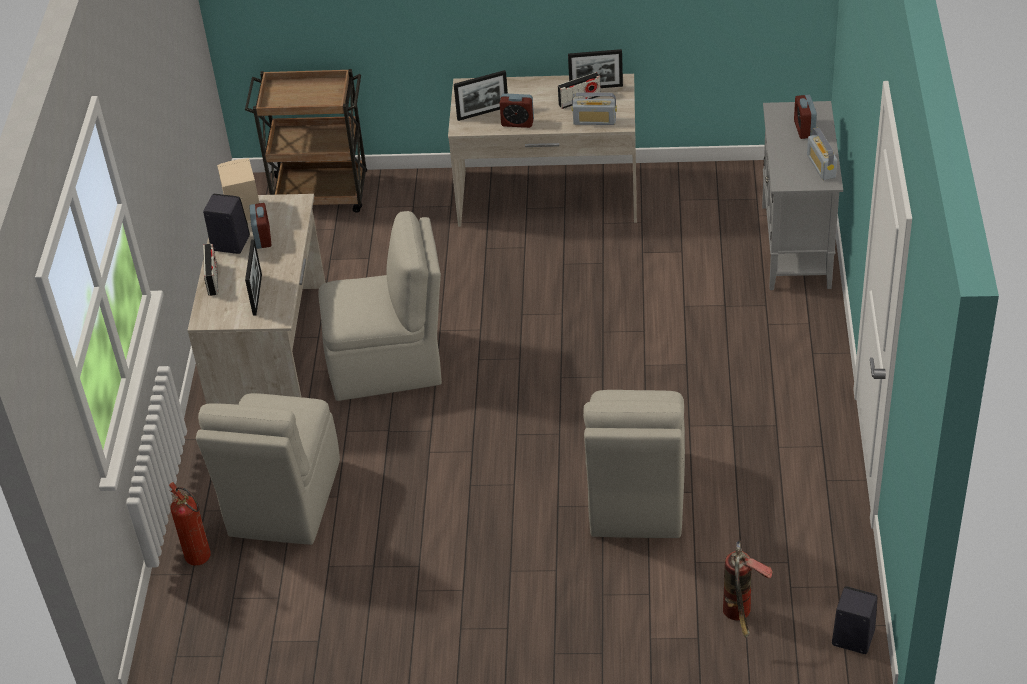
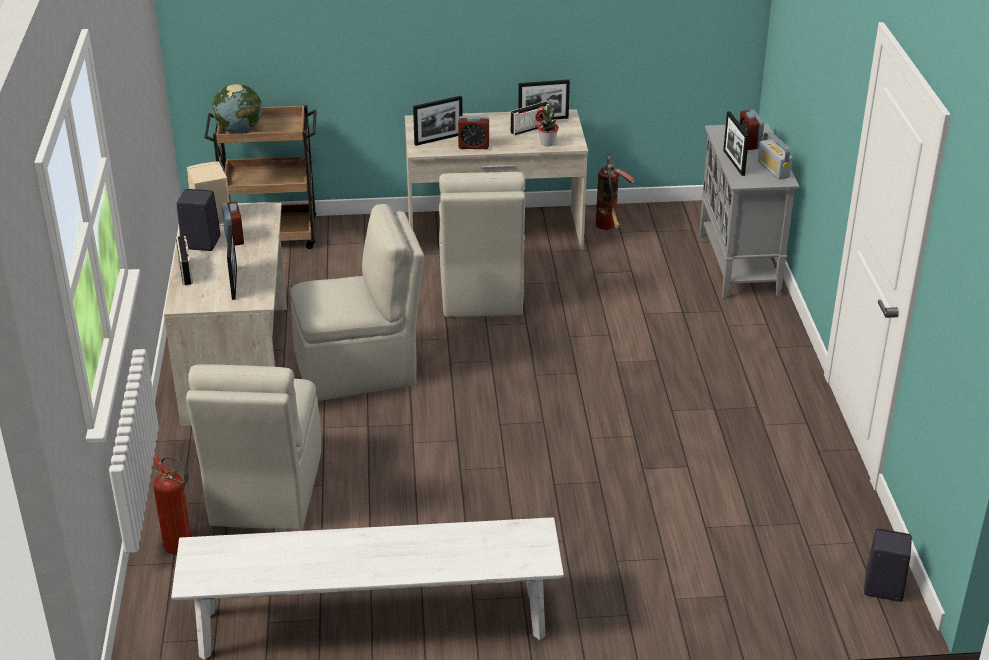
camera: 10 degrees left, 10 degrees down
(281, 100) = (239, 131): none -> globe
(365, 649) = (372, 625): none -> white bench
(594, 121) = (547, 143): radio -> potted plant
(636, 497) = (632, 473): beige chair -> beige chair (481, 291)
(741, 618) = (765, 575): fire extinguisher -> fire extinguisher (610, 228)
(781, 156) = (733, 162): none -> picture frame

